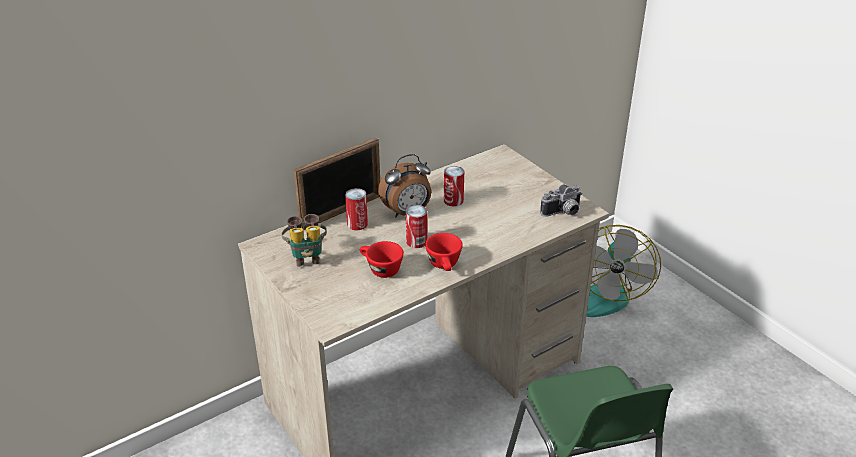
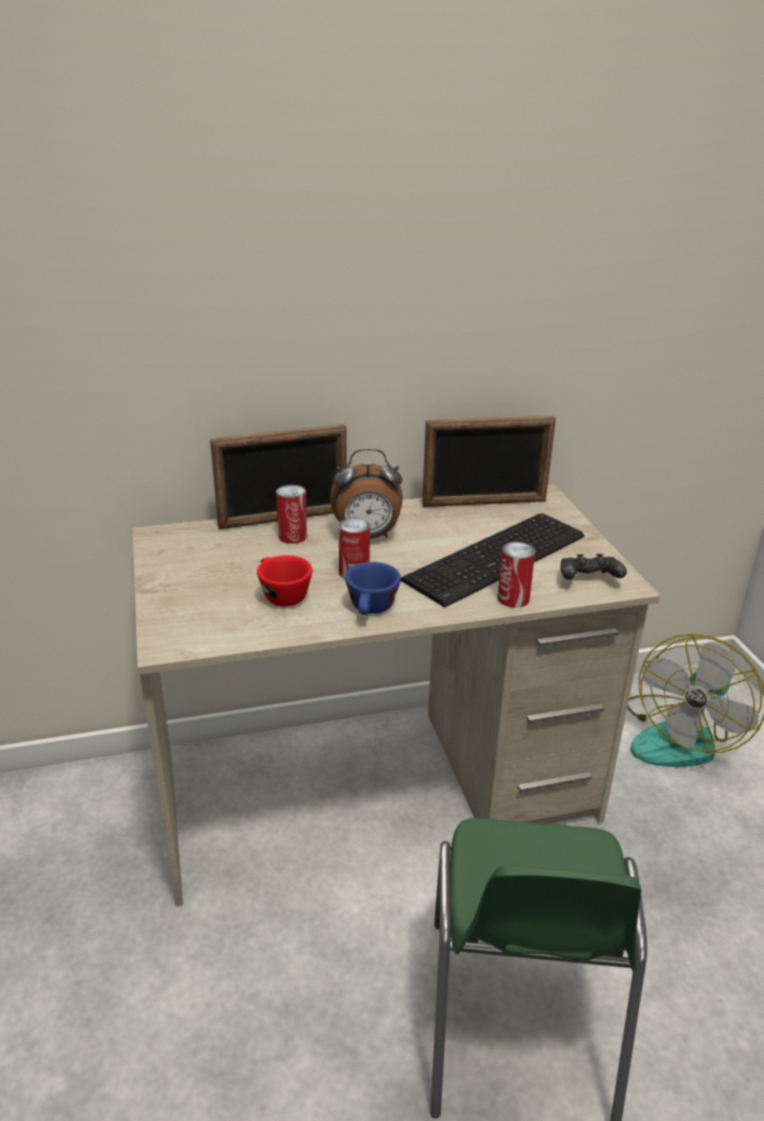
camera: 20 degrees right, 5 degrees down
(307, 257) = (200, 559): binoculars -> none
(445, 265) = (371, 610): red cup -> blue cup
(453, 200) = (439, 535): can -> can (513, 598)
(468, 169) = (484, 503): none -> picture frame
(502, 209) = (500, 558): none -> keyboard
(563, 213) = (588, 581): camera -> black game controller

